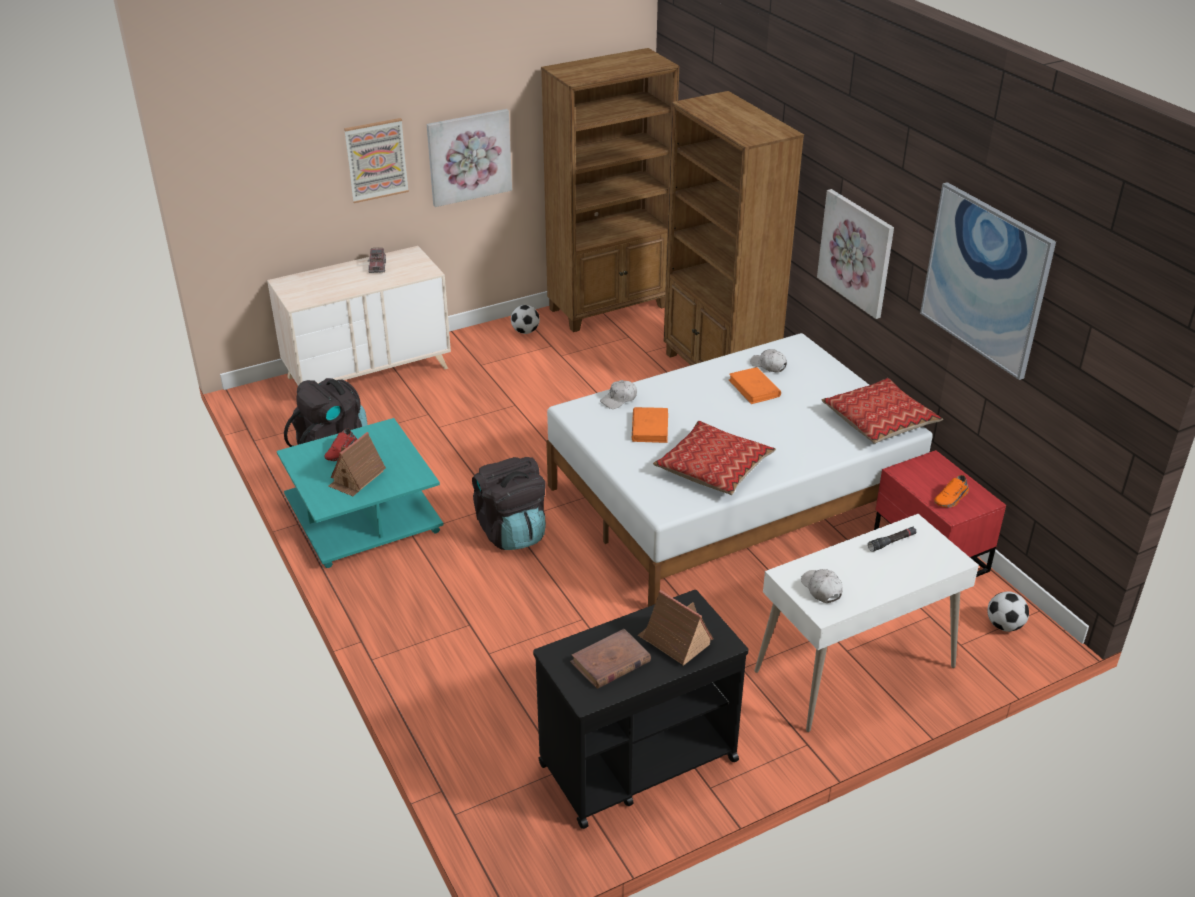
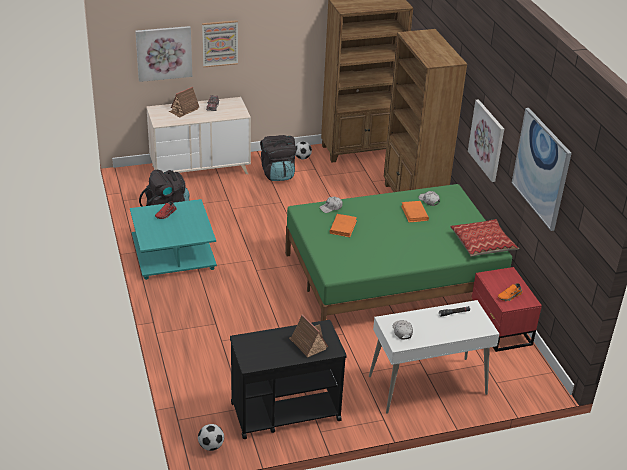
camera: 10 degrees right, 0 degrees up
(356, 478) = (170, 230): toy house -> toy house (184, 110)
(469, 157) = (278, 47): picture -> picture (164, 53)
(511, 532) = (255, 276): black backpack -> black backpack (278, 174)
(610, 662) = (268, 349): brown book -> none
(714, 467) = (371, 255): pillow -> none
(732, 499) = (392, 278): white bed -> green bed
(1004, 626) = (527, 377): football -> football (211, 446)

